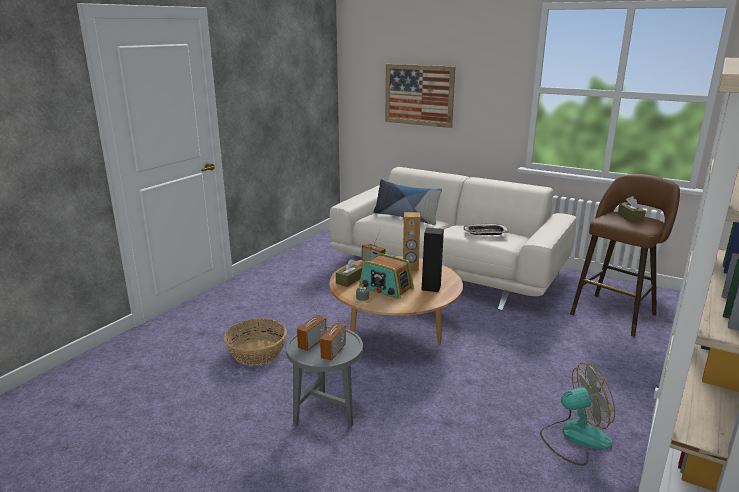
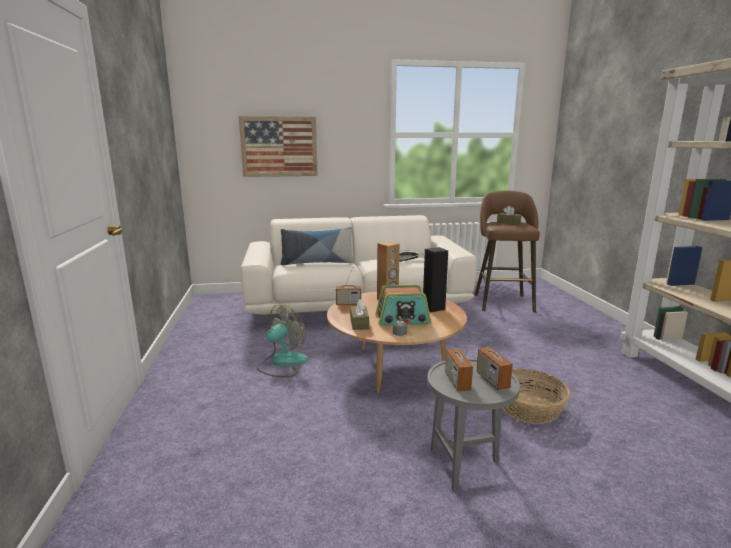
camera: 40 degrees left, 5 degrees down
(256, 352) = (299, 442): basket -> basket (528, 408)
(574, 437) = (620, 386): fan -> fan (282, 363)

